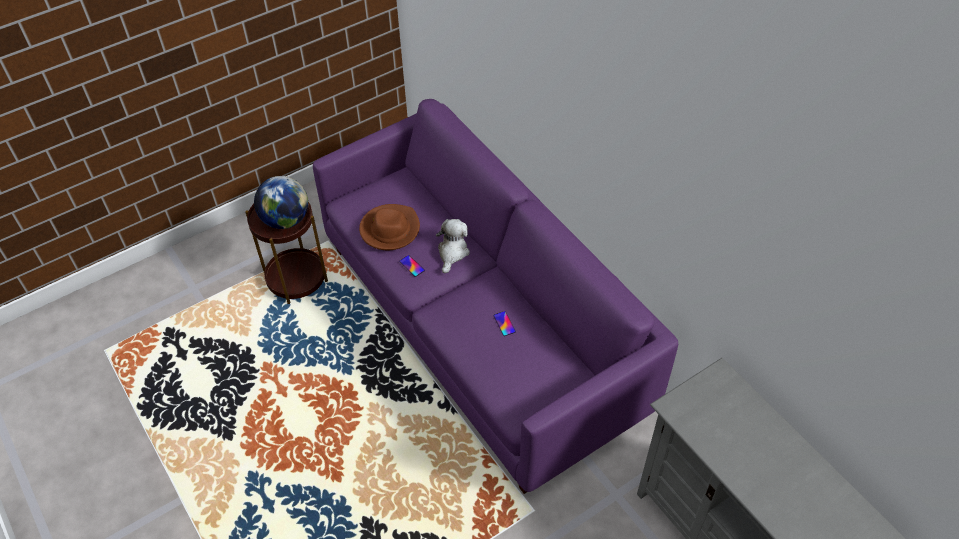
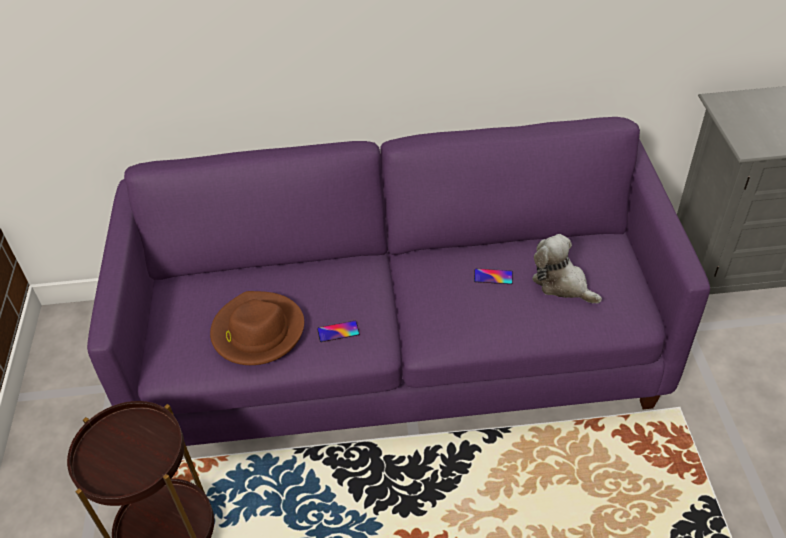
camera: 60 degrees left, 5 degrees down
(285, 220) = (138, 446): globe -> none
(452, 252) = (346, 284): plush toy -> plush toy (562, 283)

